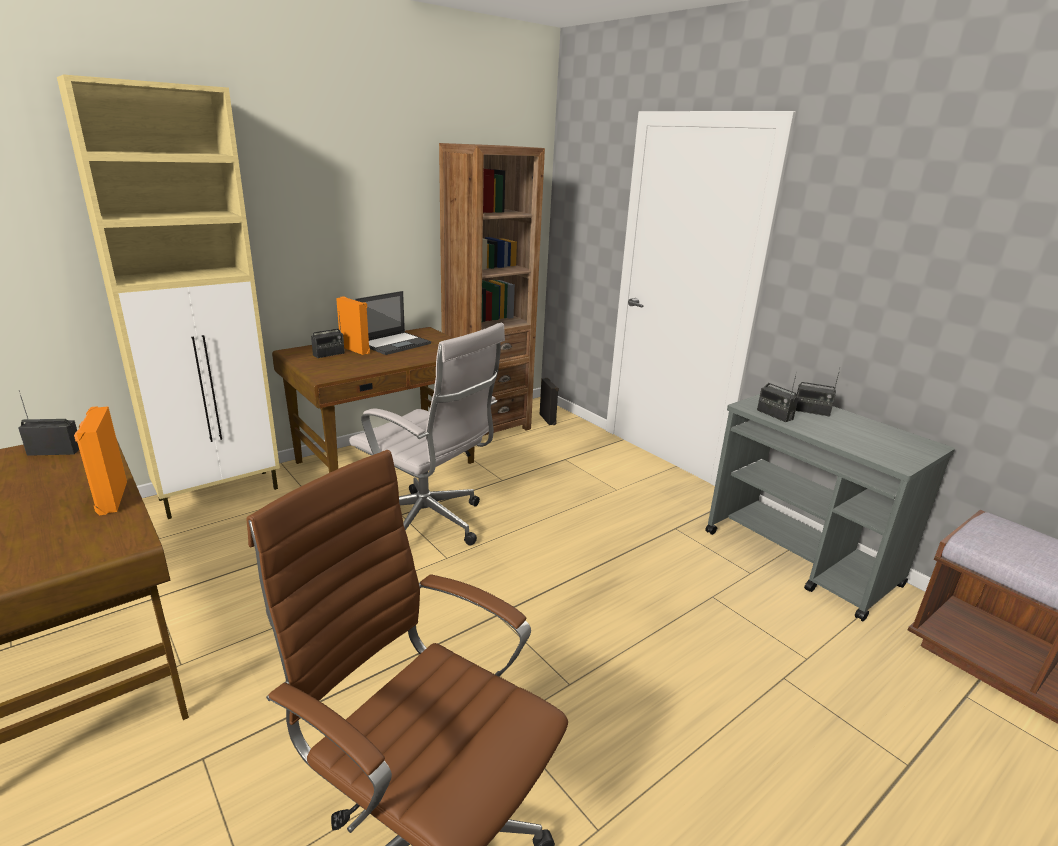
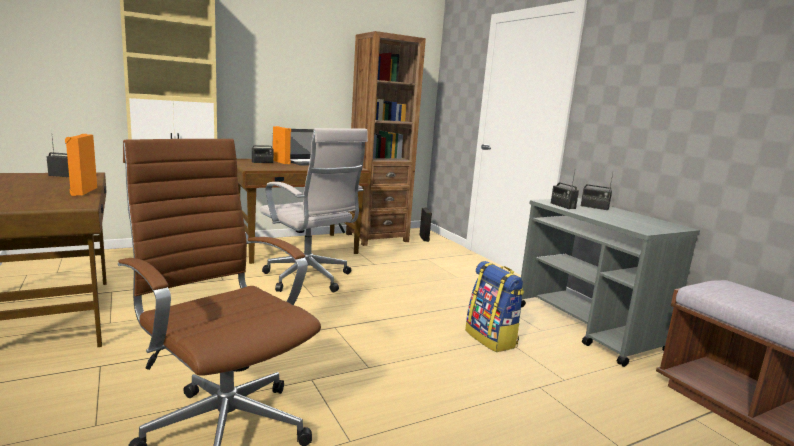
camera: 10 degrees right, 10 degrees down
(698, 600) = (492, 339): none -> backpack

